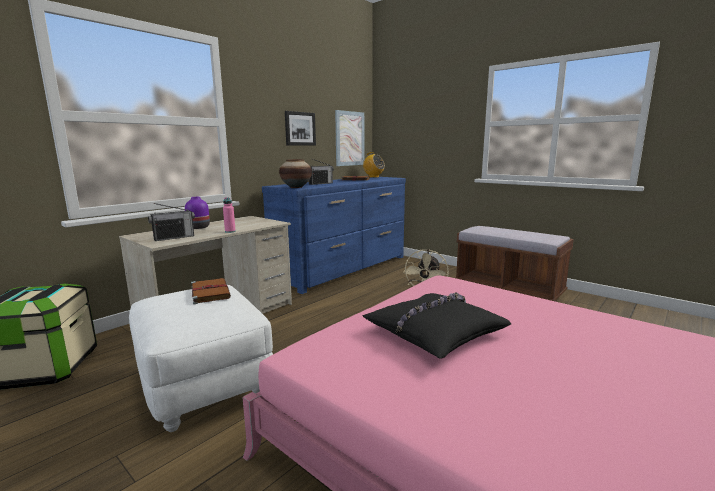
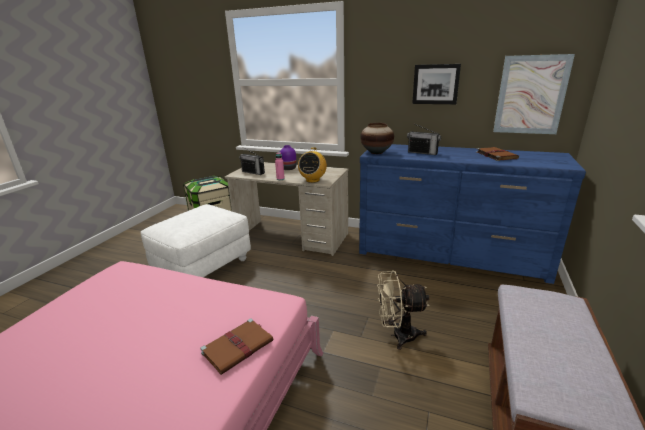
camera: 70 degrees right, 10 degrees up
(210, 292) = (212, 215): brown book -> brown book (239, 346)
(373, 177) = (553, 156): radio -> radio (312, 180)
(434, 333) = (142, 315): black pillow -> none

